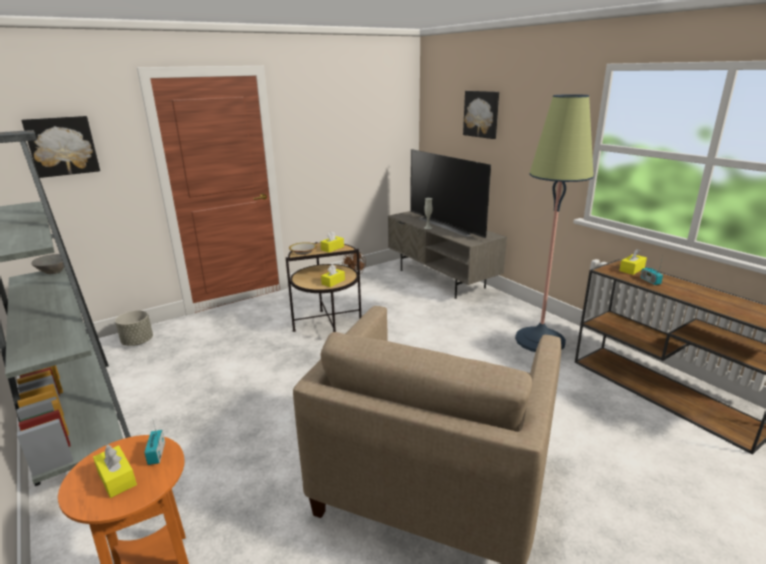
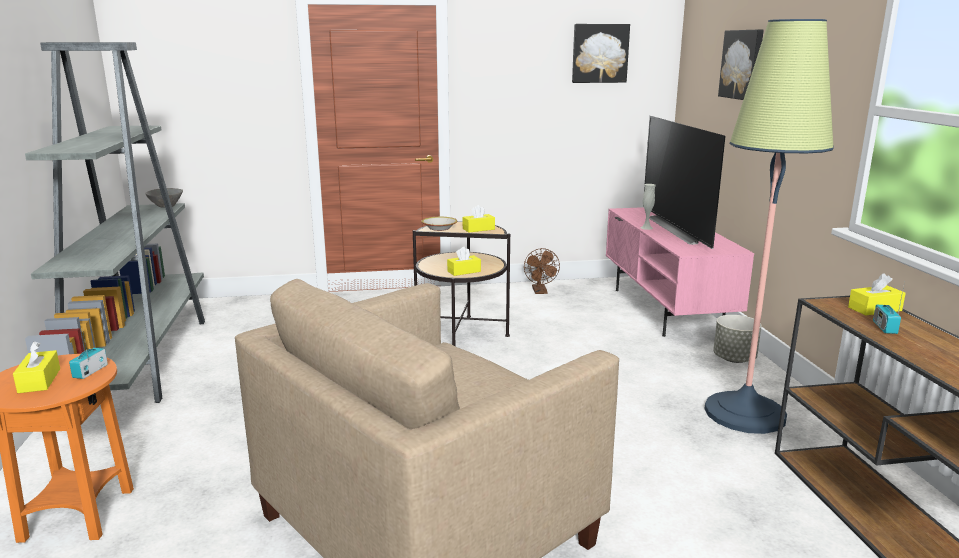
camera: 25 degrees right, 5 degrees down
(62, 146) = (207, 74): picture -> picture (599, 53)
(138, 342) = (249, 308): grey planter -> grey planter (734, 359)
(442, 279) = (666, 310): grey tv stand -> pink tv stand

